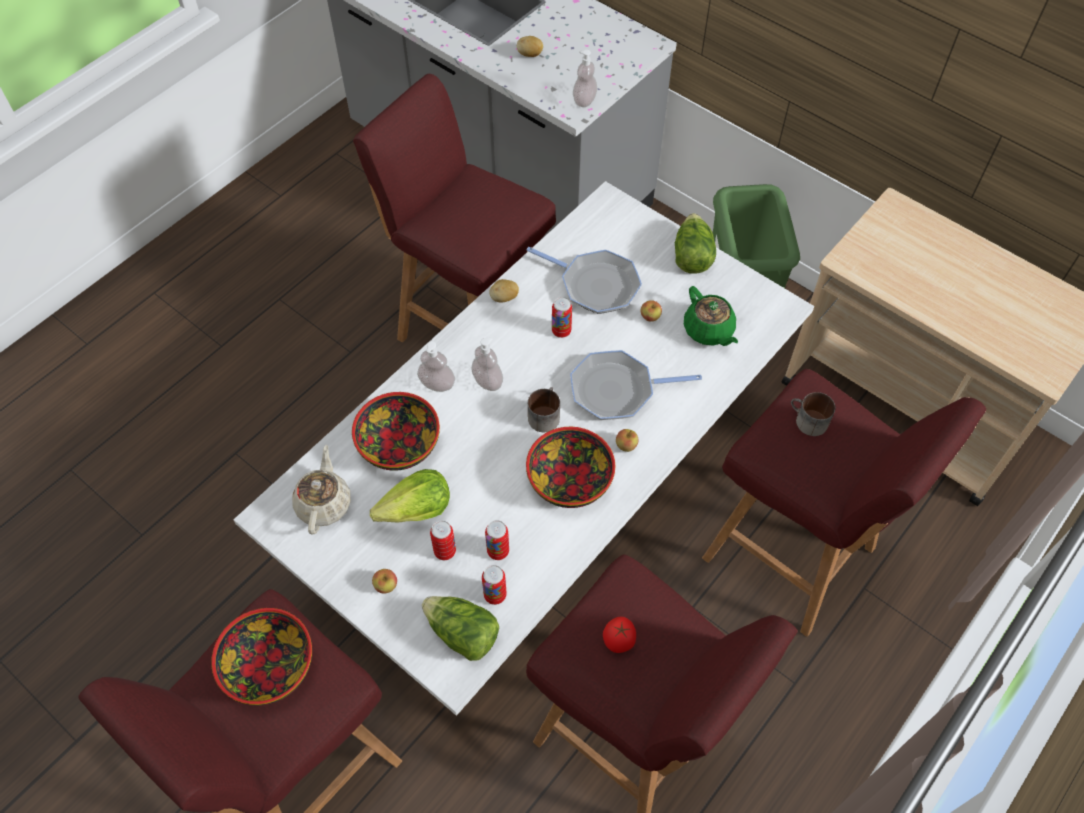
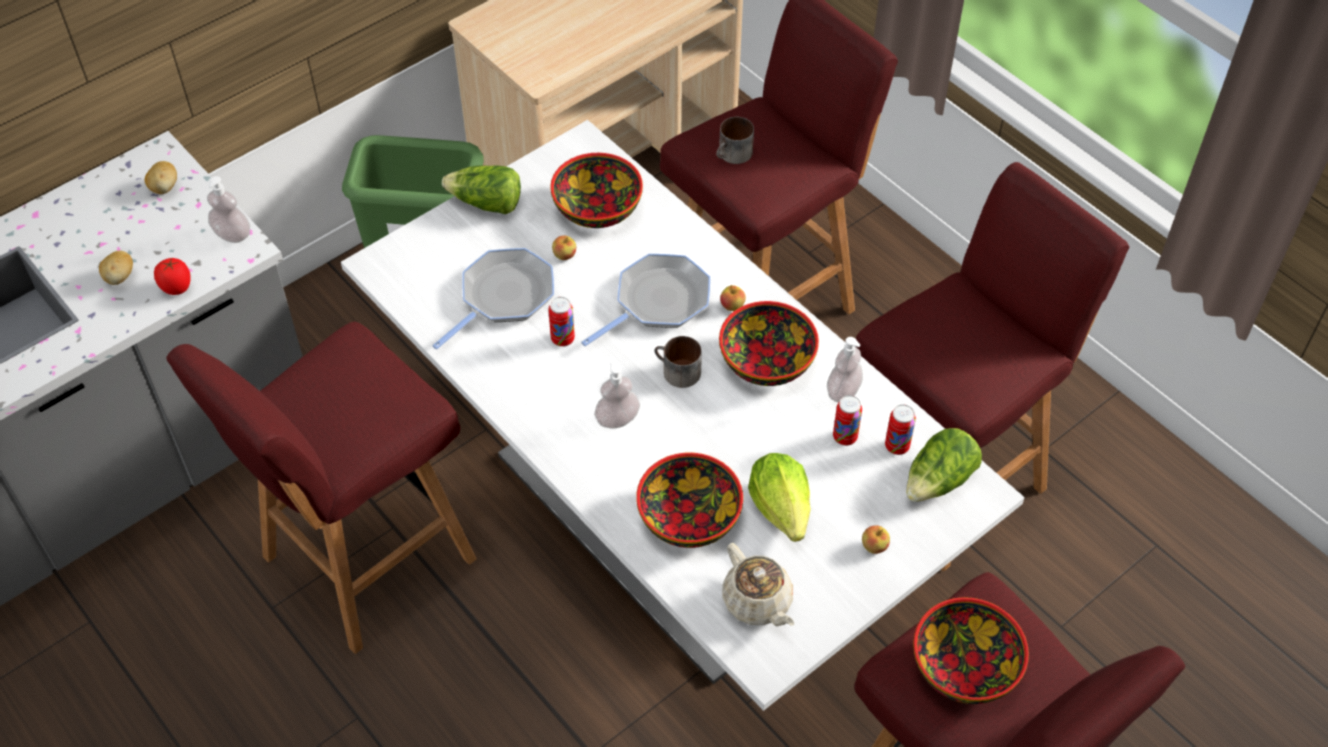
camera: 80 degrees left, 5 degrees down
(324, 503) = (758, 602): beige teapot -> beige teapot turned 135 degrees counterclockwise
(437, 384) = (610, 470): soap dispenser -> soap dispenser (843, 391)
(445, 551) = (838, 486): can -> none
(504, 298) = (497, 387): potato -> potato (164, 187)
(617, 390) = (658, 302): frying pan -> frying pan turned 135 degrees counterclockwise
(619, 641) = (960, 348): tomato -> tomato (176, 287)
(709, 330) = (597, 209): green teapot -> bowl

